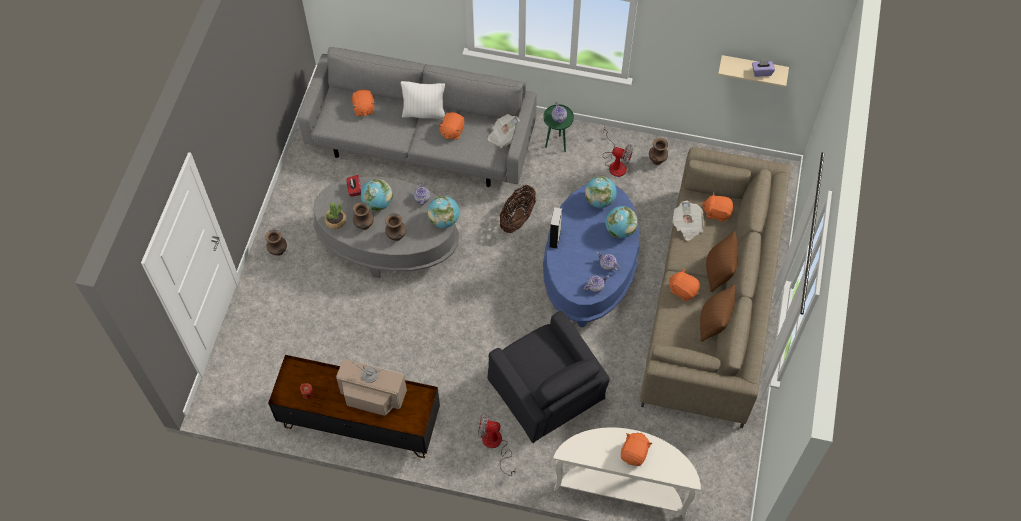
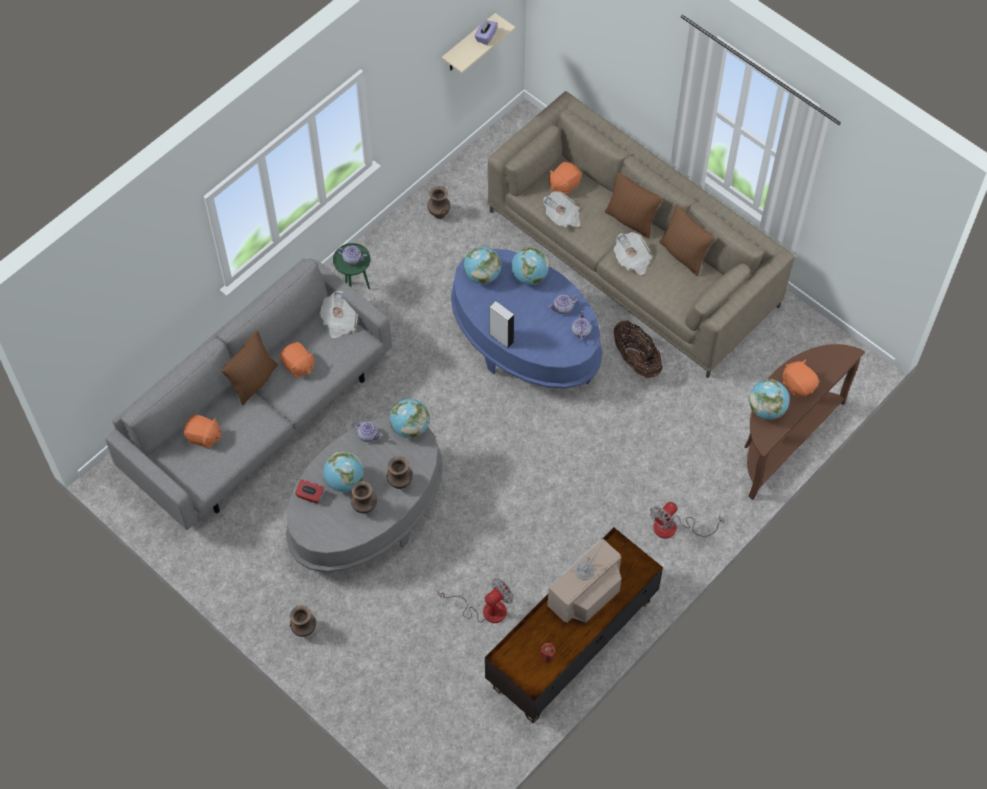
camera: 60 degrees left, 0 degrees up
(335, 221) = (339, 533): potted plant -> none
(424, 113) = (253, 381): white pillow -> brown pillow
(517, 218) = (422, 374): basket -> basket (636, 360)
(547, 390) = (640, 450): black armchair -> none
(596, 440) = (766, 409): none -> globe
(615, 163) = (416, 251): fan -> fan (485, 610)
(622, 487) = (783, 439): white console table -> brown console table
(683, 290) = (632, 259): orange plush toy -> newspaper

